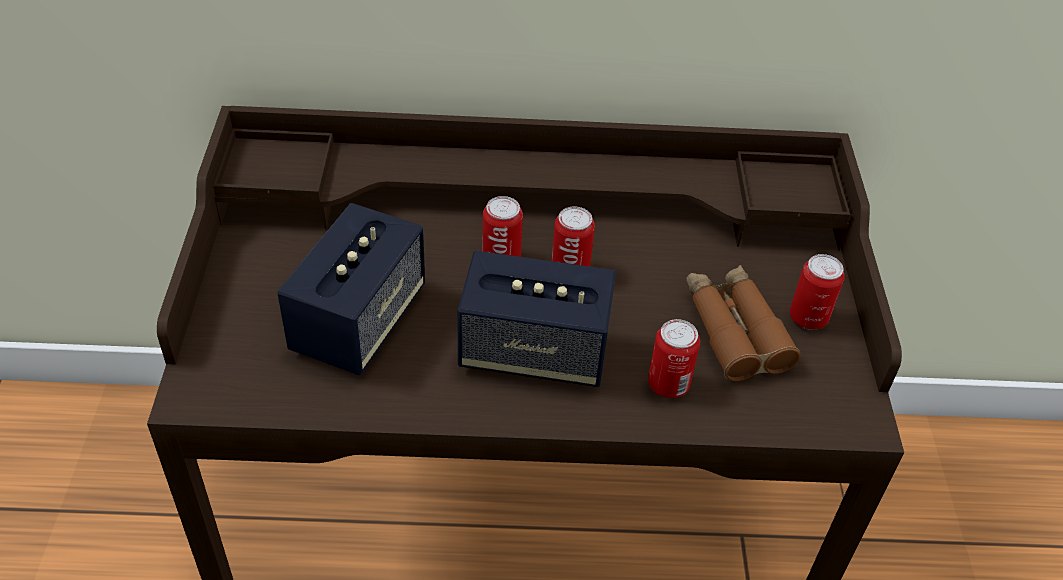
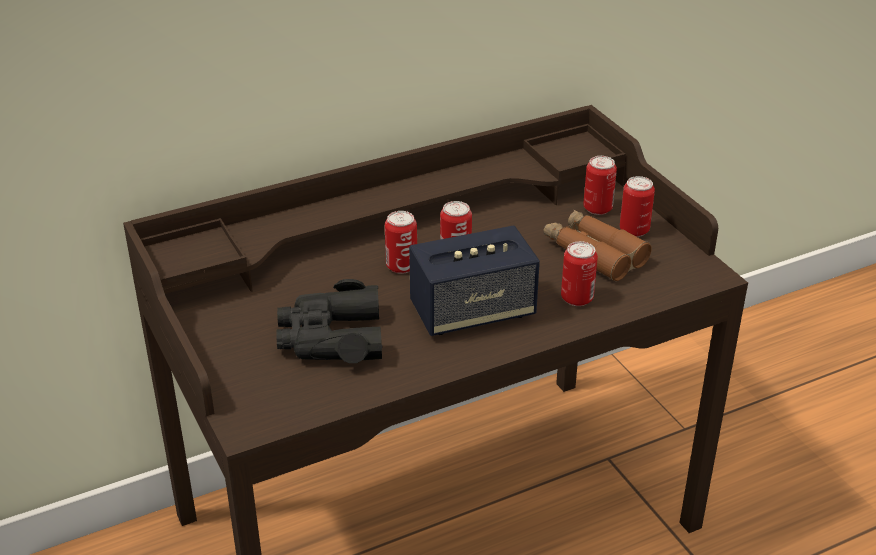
camera: 25 degrees left, 10 degrees down
(359, 321) = (331, 338): speaker -> black binoculars
(784, 270) = (597, 208): none -> can

